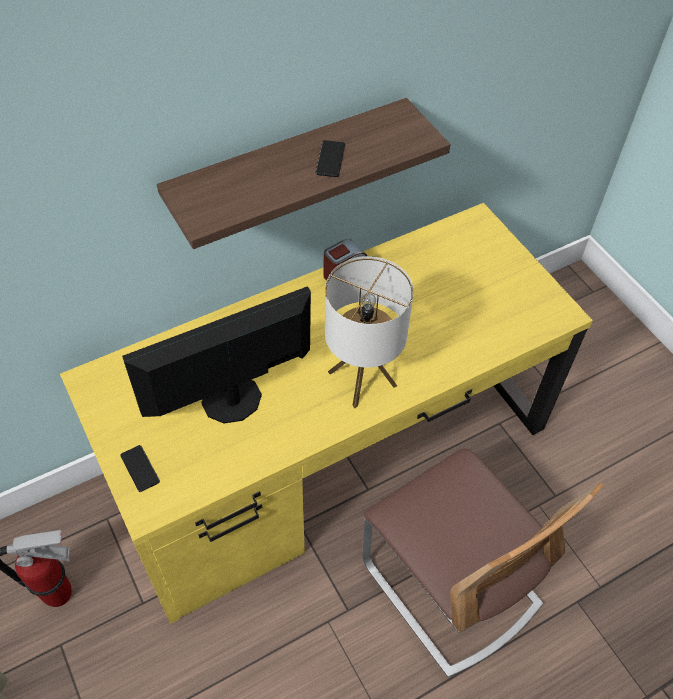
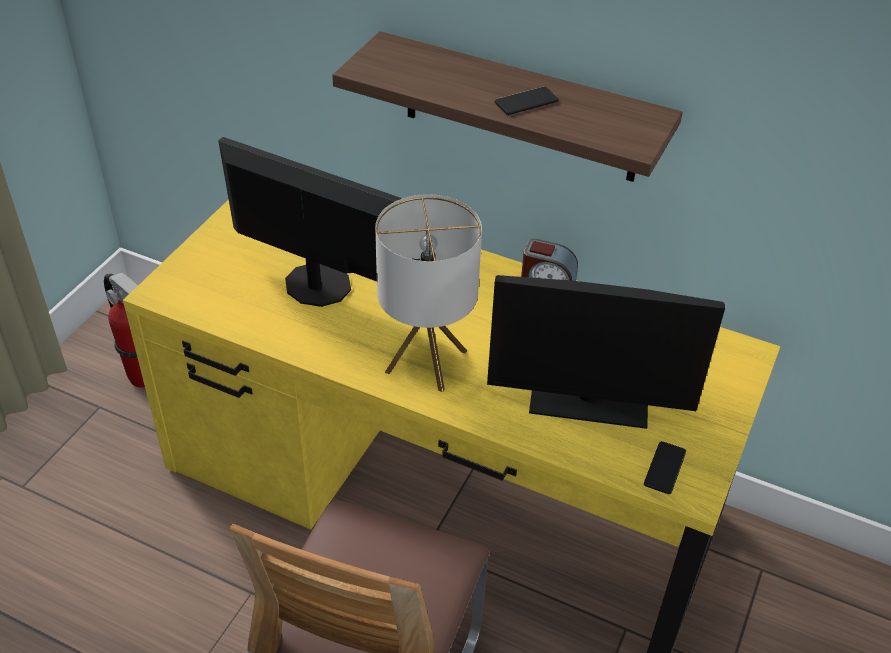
camera: 55 degrees right, 10 degrees down
(140, 468) = (196, 267): phone -> phone (664, 468)
(461, 316) = (589, 401): none -> monitor

